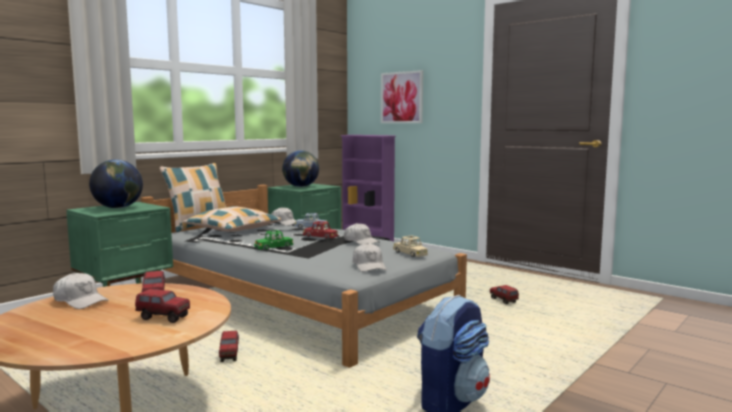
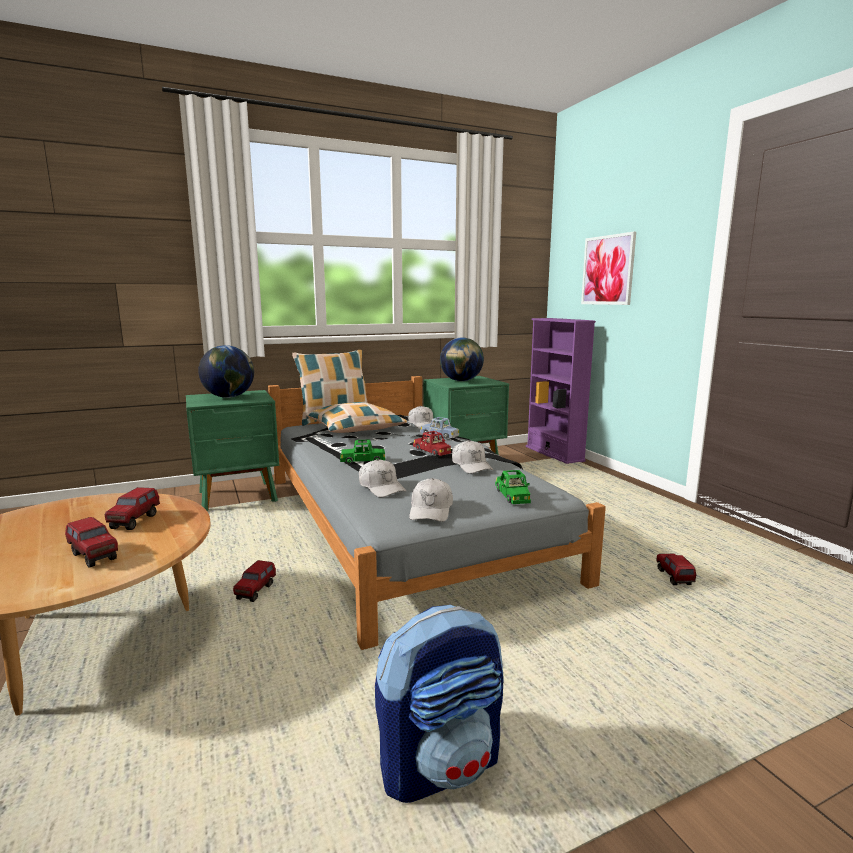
camera: 25 degrees right, 5 degrees up
(80, 301) = (73, 511): white cap -> white cap (381, 487)
(410, 254) = (512, 496): beige toy car -> green toy car

